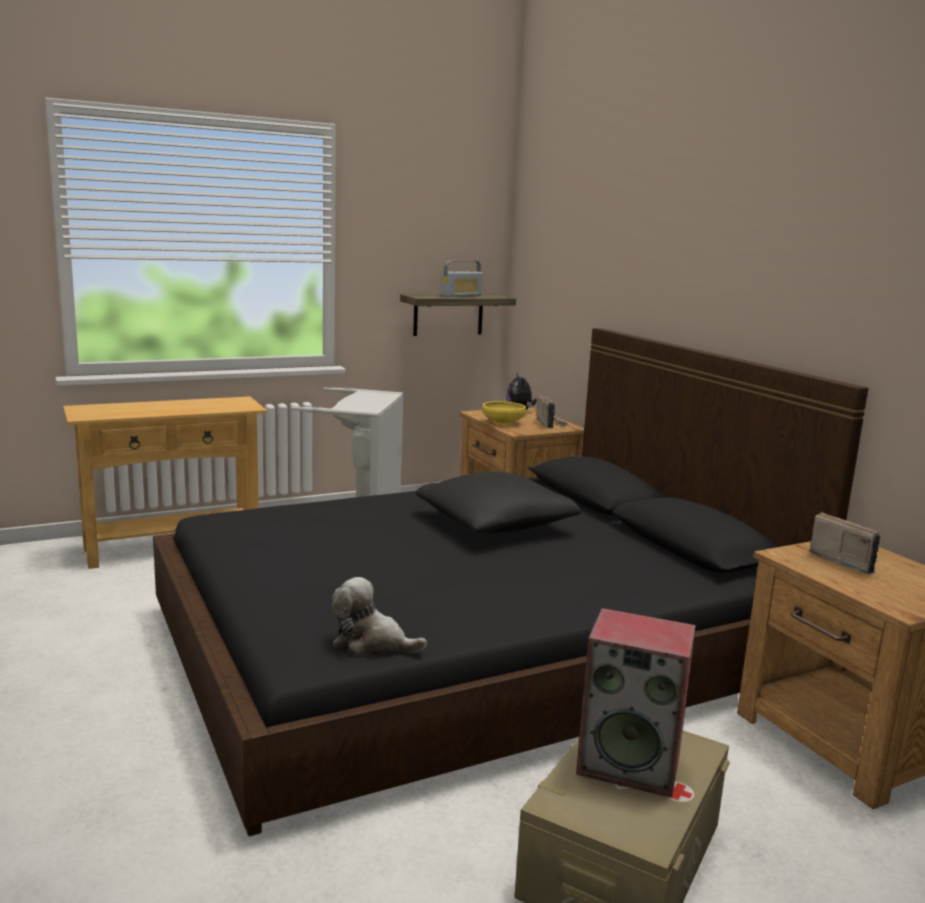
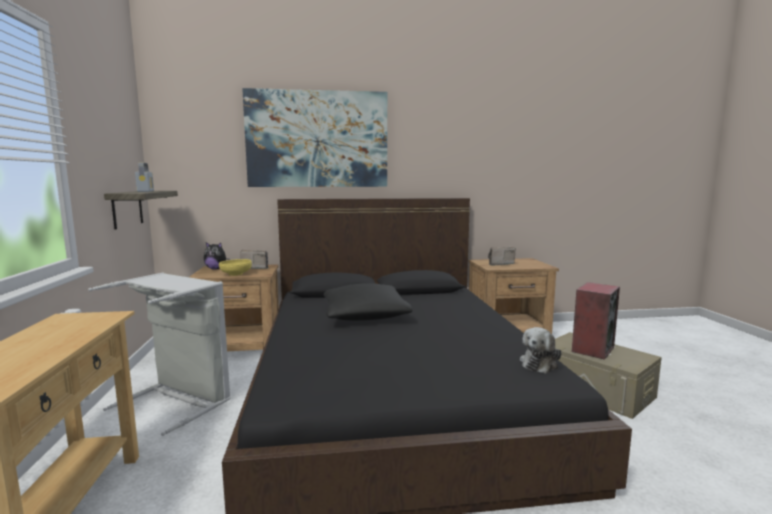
camera: 70 degrees left, 5 degrees down
(656, 234) = (317, 139): none -> picture

